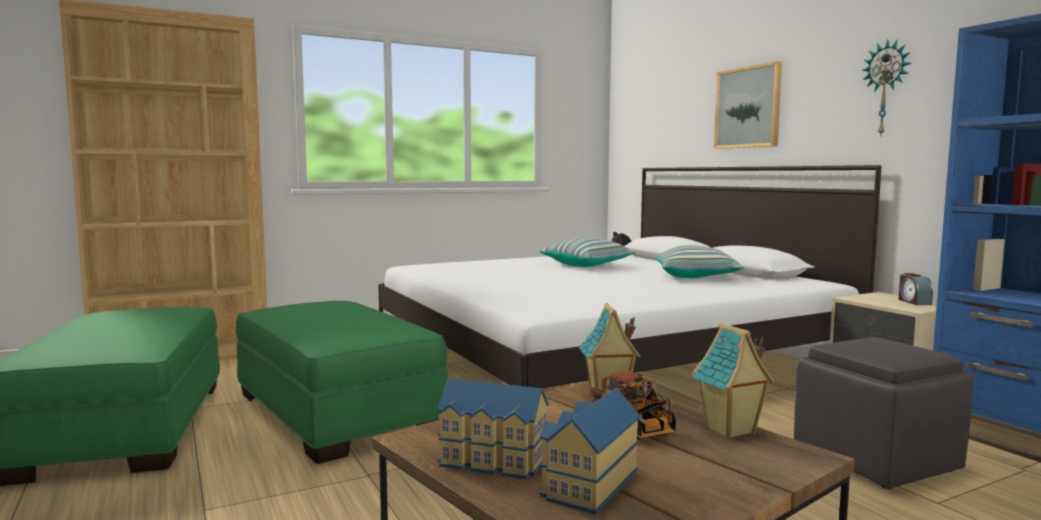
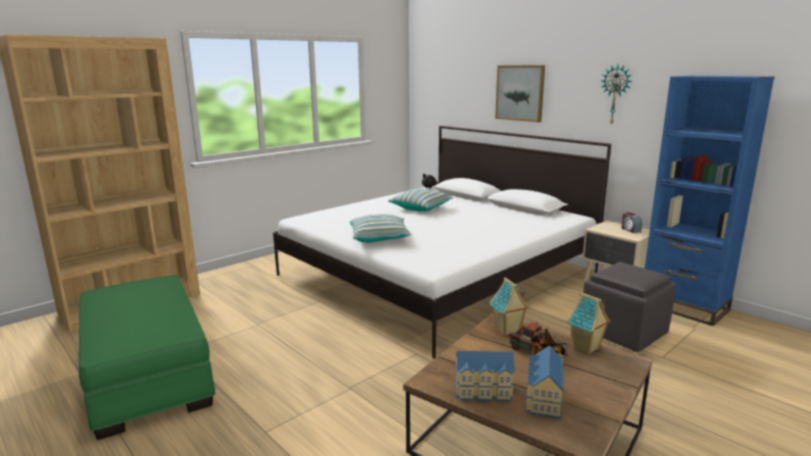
camera: 15 degrees left, 10 degrees up
(335, 411) = (289, 340): green ottoman -> none
(696, 277) = (499, 216): pillow -> pillow (379, 238)

